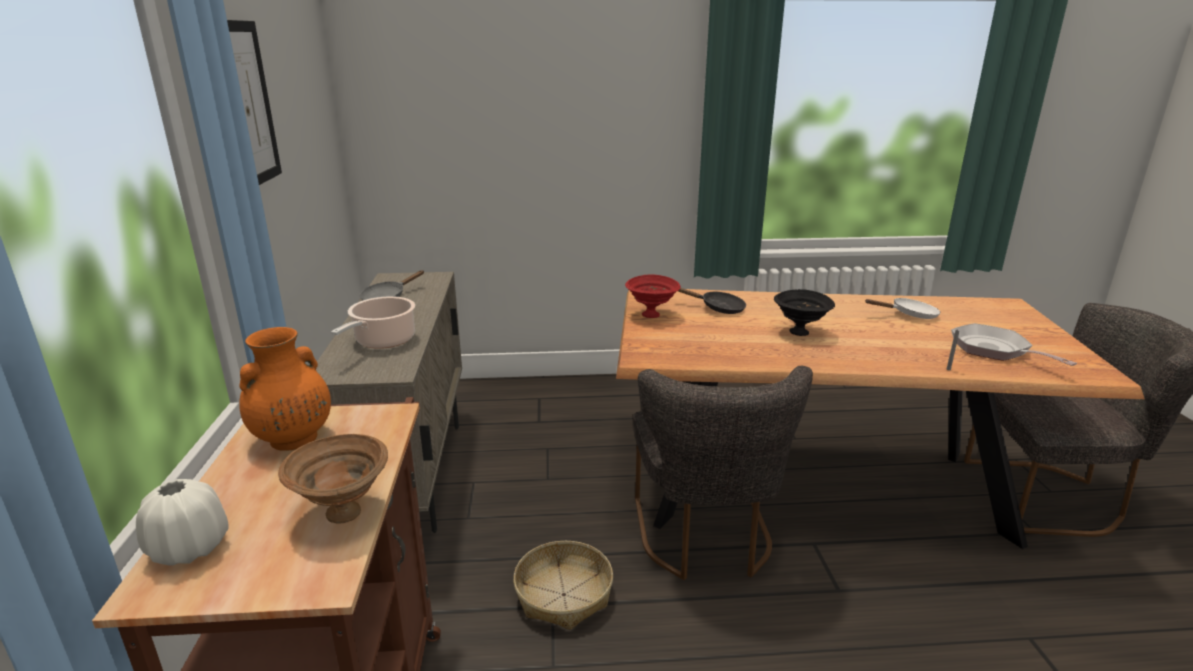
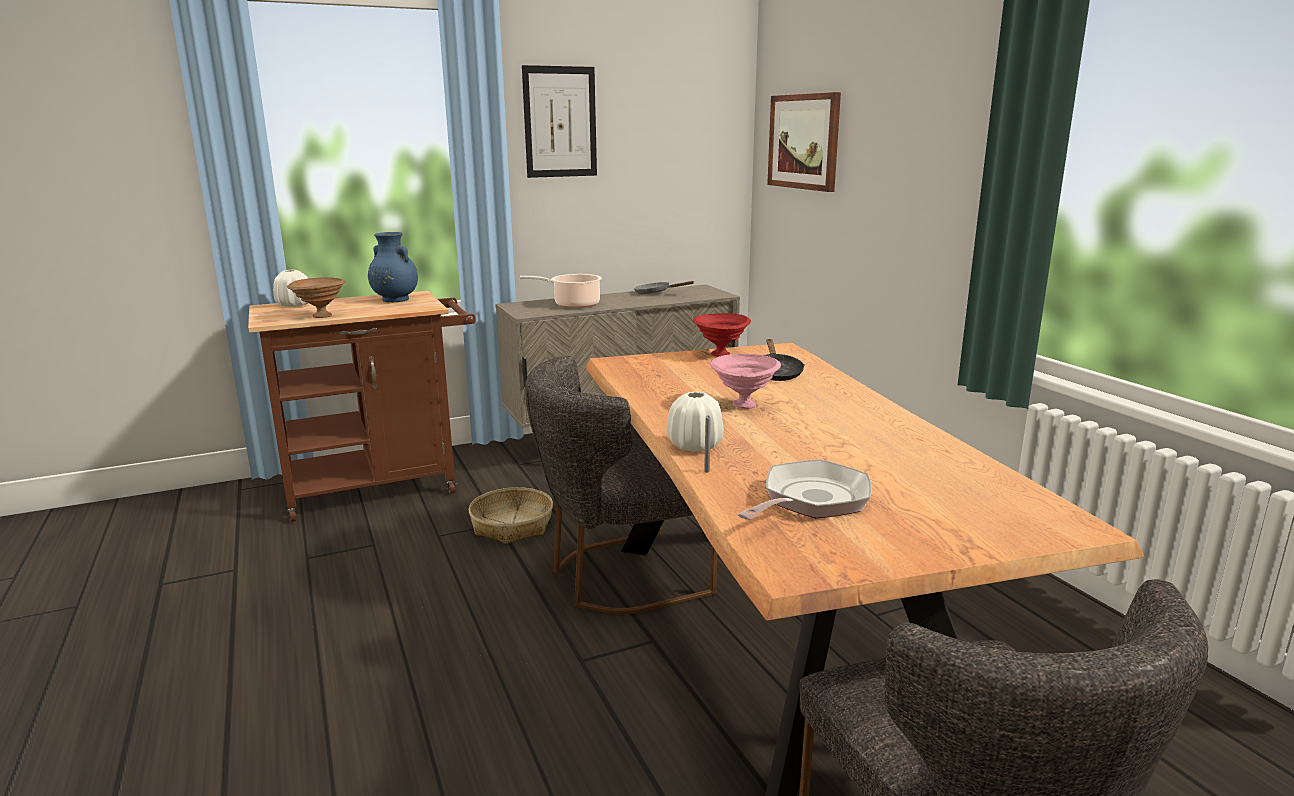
camera: 70 degrees right, 5 degrees down
(292, 439) = (395, 299): orange vase -> blue vase
(441, 104) = (804, 141): none -> picture
(800, 333) = (744, 405): black bowl -> pink bowl
(894, 364) = (695, 446): none -> white vase
(909, 315) = (891, 455): white frying pan -> none

